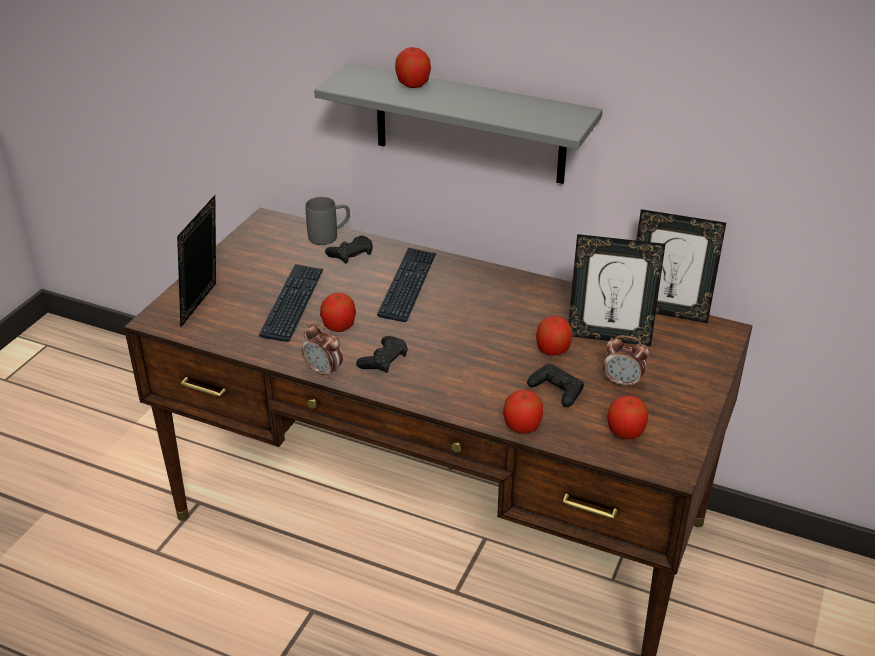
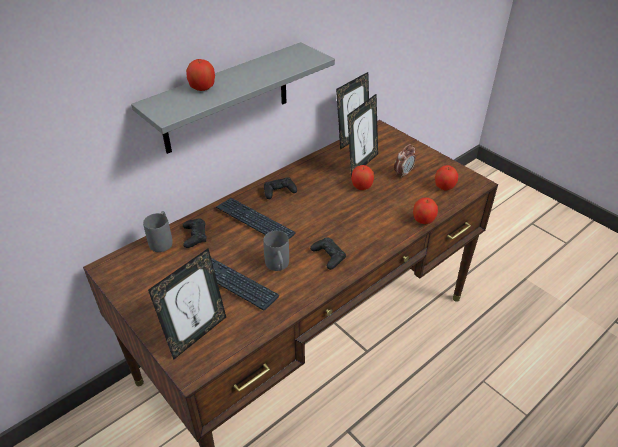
camera: 65 degrees left, 5 degrees up
(204, 306) = (197, 334): picture frame -> picture frame turned 90 degrees counterclockwise
(324, 371) = (324, 288): alarm clock -> none
(339, 327) = (278, 266): apple -> grey mug
(556, 390) = (397, 197): black game controller -> black game controller (279, 191)

